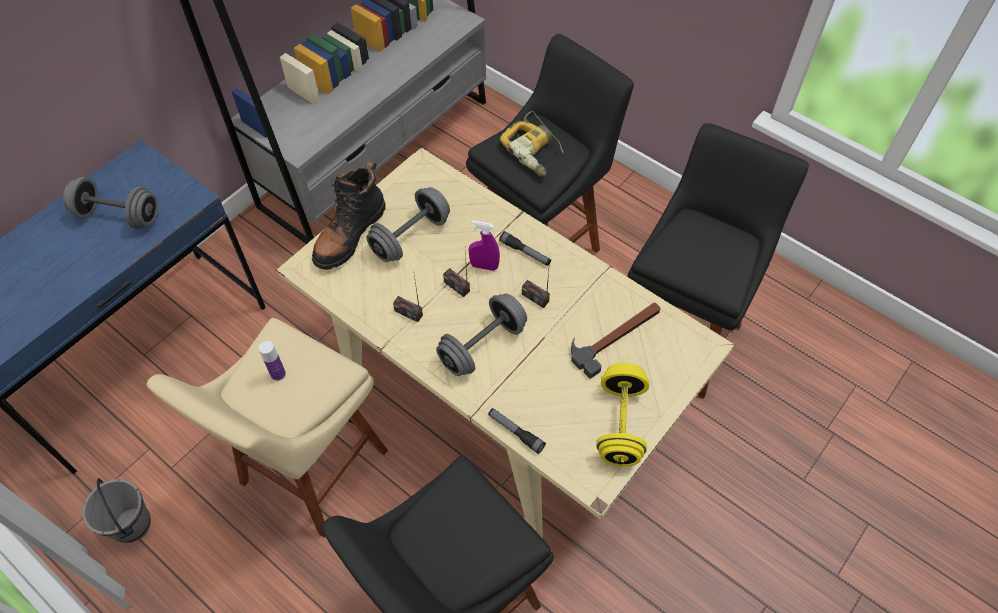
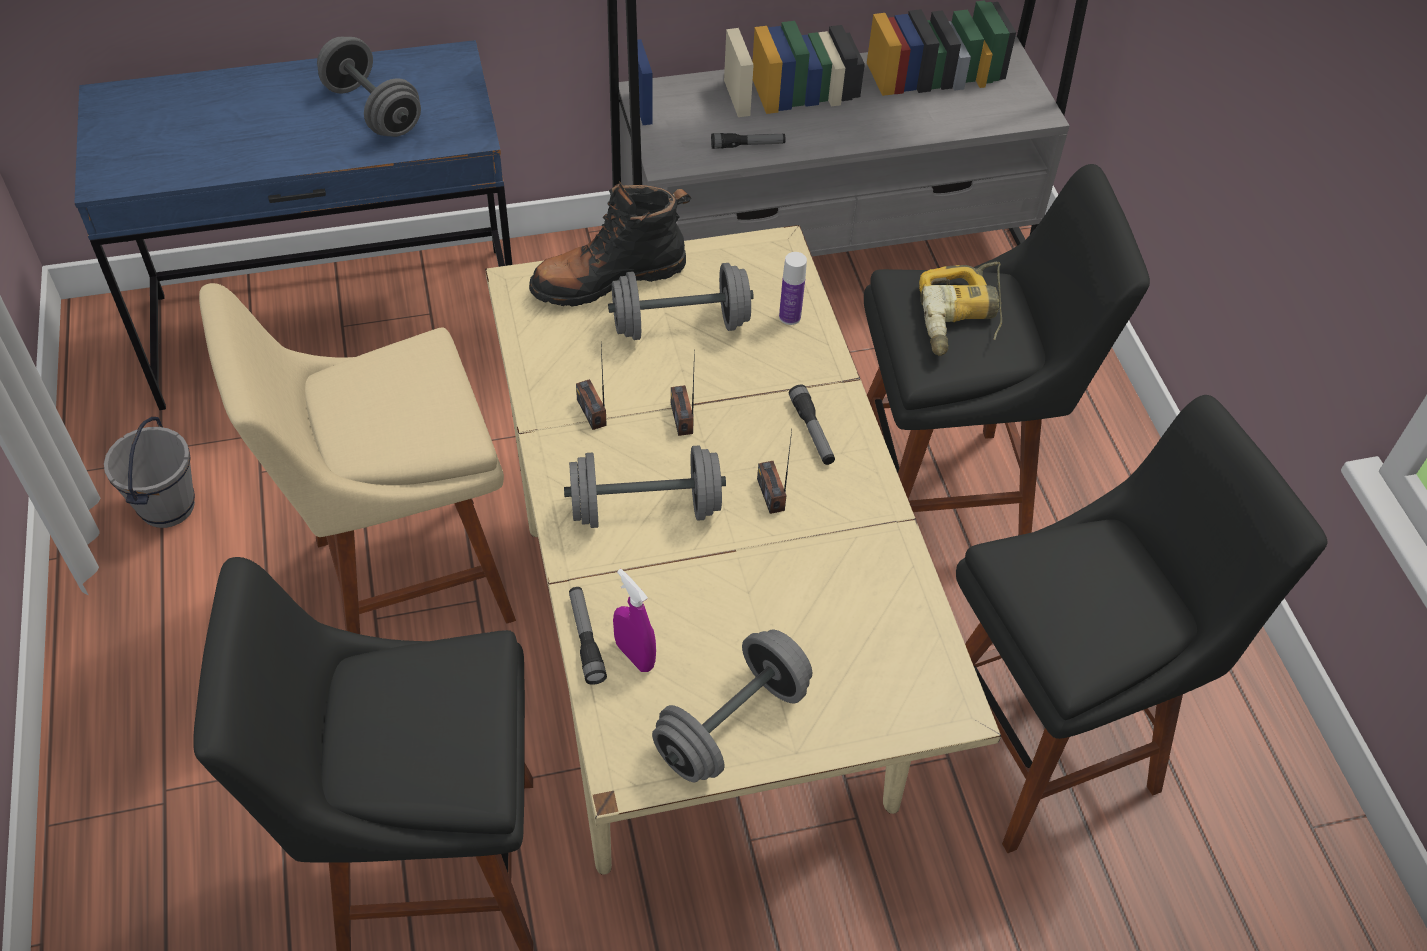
camera: 35 degrees right, 5 degrees down
(278, 374) = (386, 392): bottle -> bottle (789, 317)
(334, 118) = (748, 145): none -> flashlight
(484, 266) = (741, 415): purple spray bottle -> purple spray bottle (634, 655)
(616, 336) = (834, 612): hammer -> none
(620, 424) = (731, 724): yellow dumbbell -> grey dumbbell

